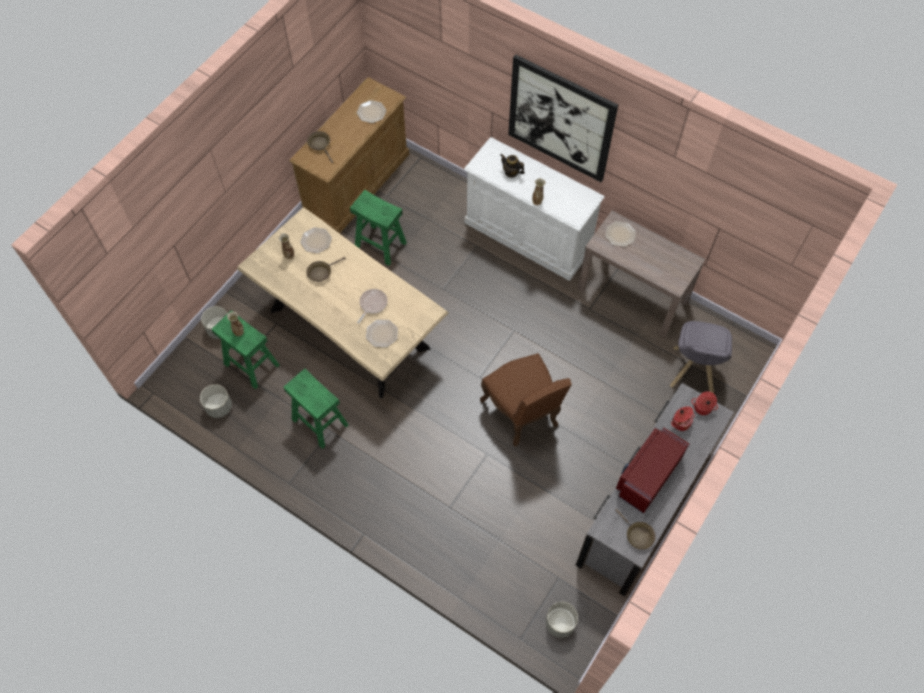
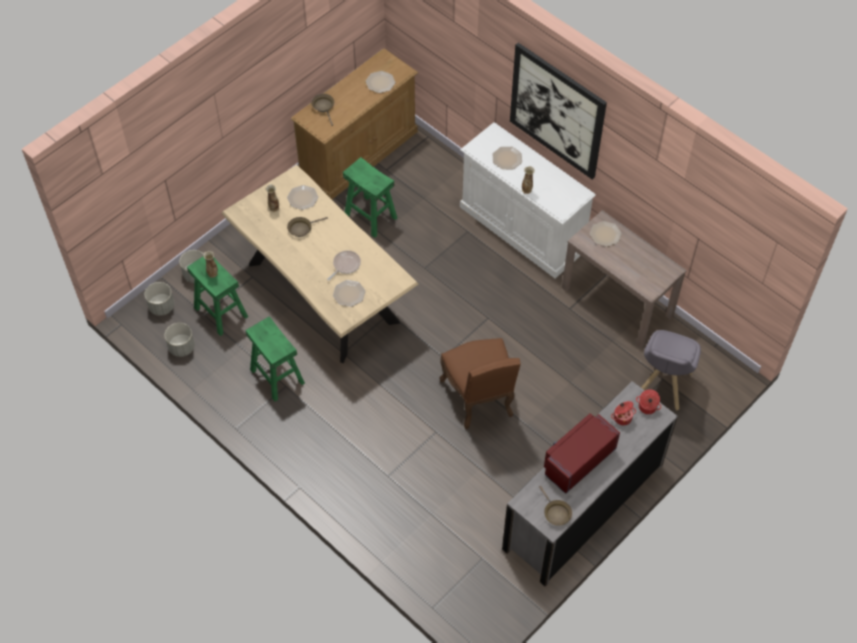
camera: 10 degrees right, 5 degrees down
(511, 172) = (507, 159): teapot -> plate
(560, 623) = (475, 600): grey planter -> grey planter (162, 306)

